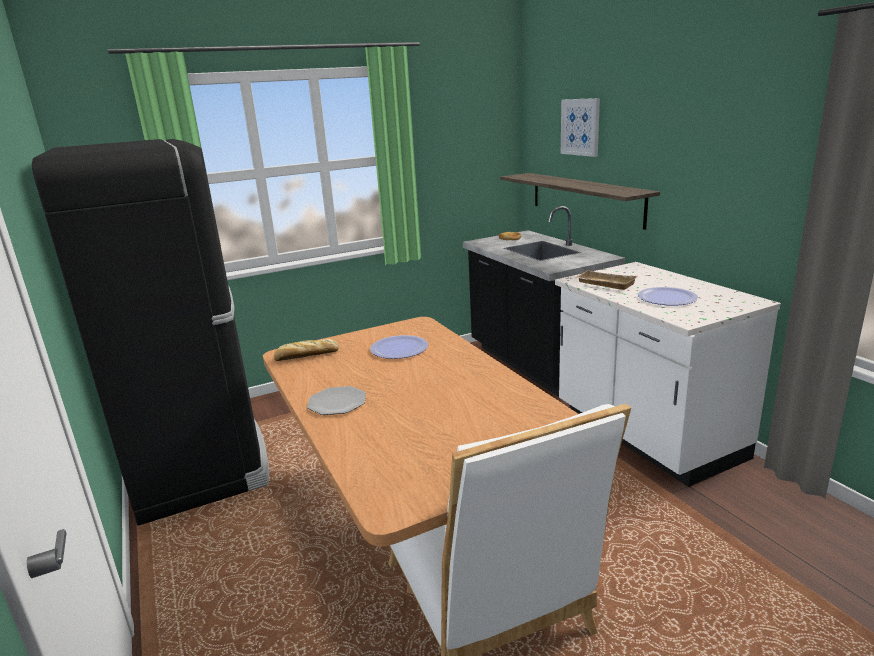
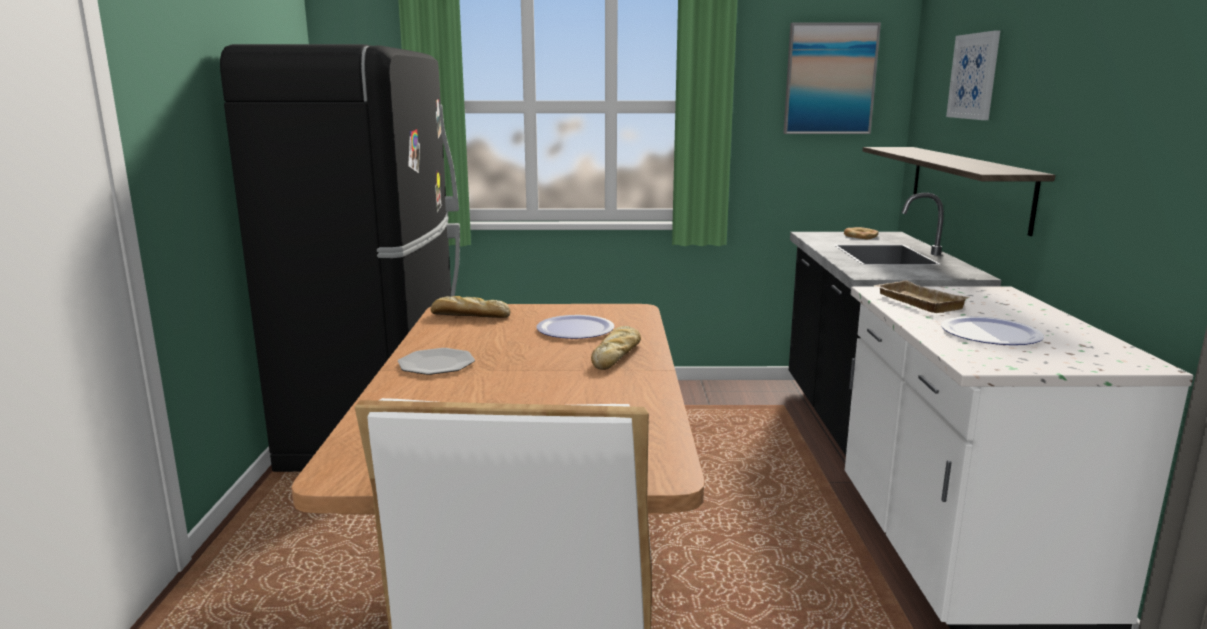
camera: 25 degrees right, 5 degrees down
(452, 362) = (617, 354): none -> bread
(471, 130) = (830, 79): none -> picture

